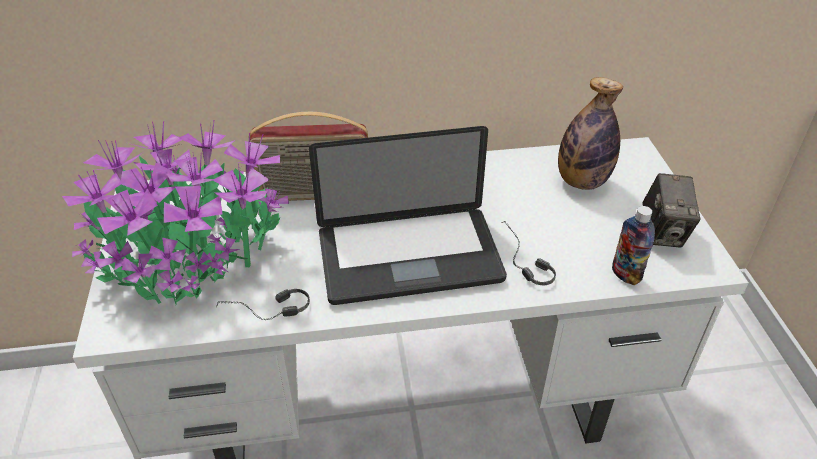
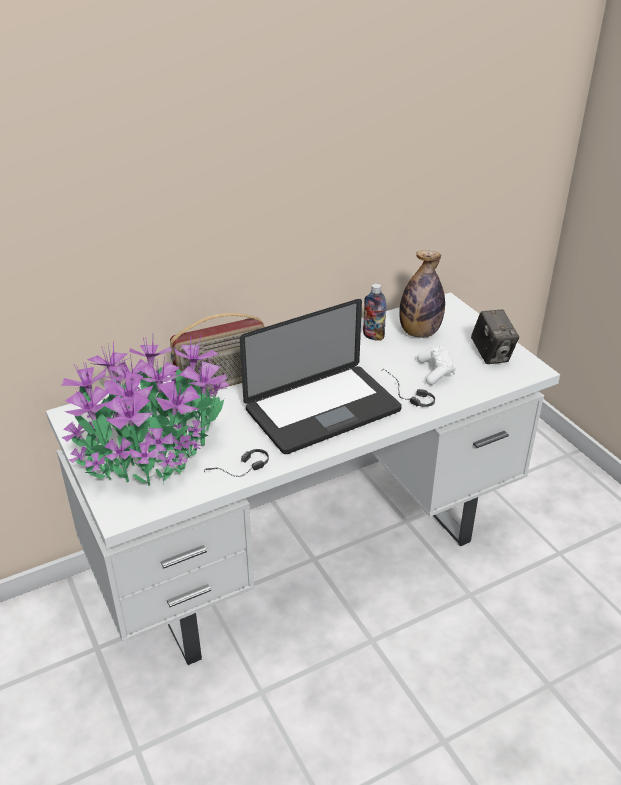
camera: 20 degrees left, 5 degrees down
(577, 239) = (436, 372): none -> white game controller
(626, 274) = (480, 387): bottle -> bottle (373, 336)

